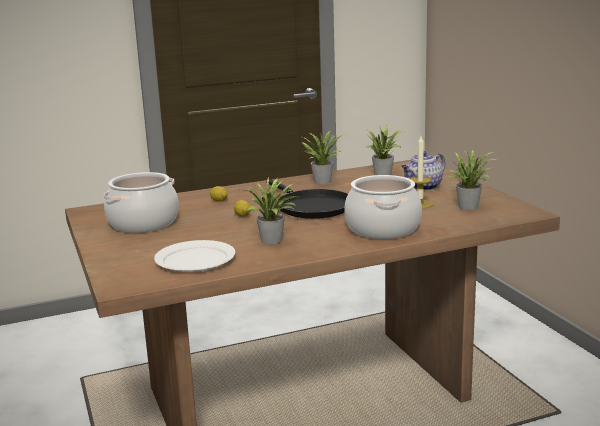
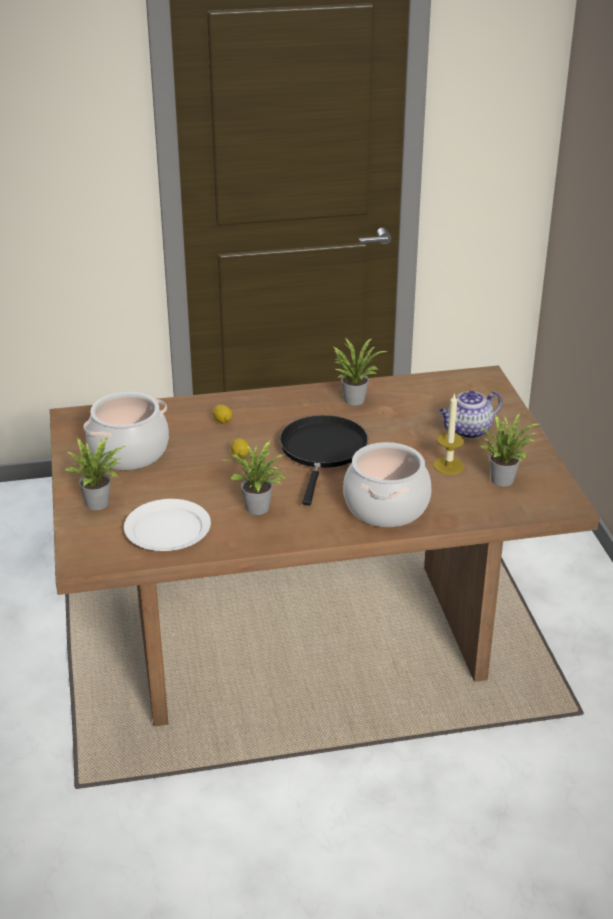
camera: 10 degrees right, 15 degrees up
(311, 207) = (322, 451): black frying pan -> black frying pan turned 150 degrees counterclockwise
(385, 175) = (434, 397): potted plant -> potted plant (100, 503)

